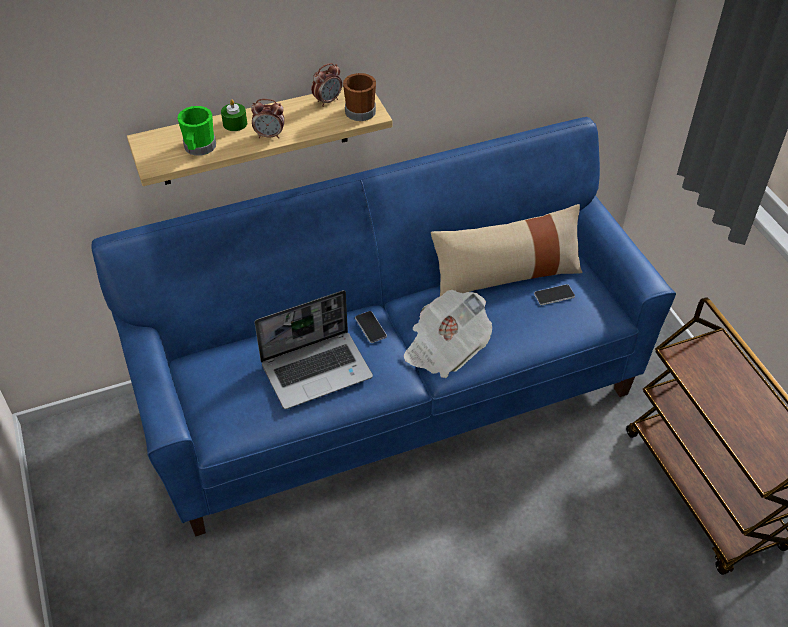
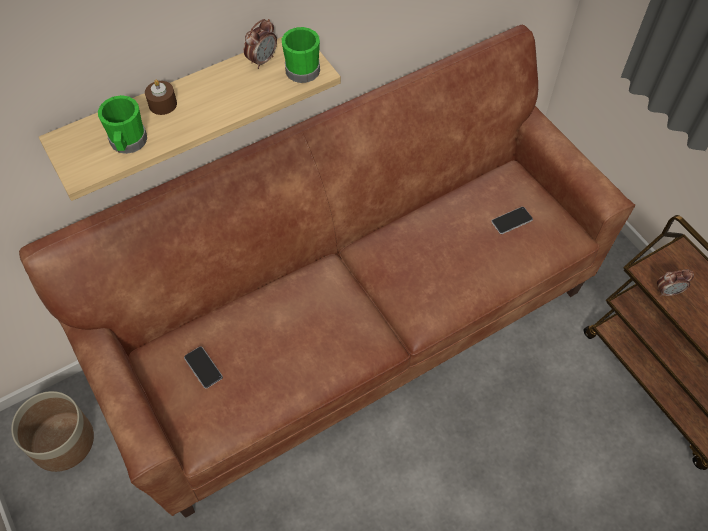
camera: 10 degrees left, 10 degrees up
(95, 452) = (62, 441): none -> planter
(235, 123) = (162, 104): green candle -> brown candle
(270, 135) = (206, 115): alarm clock -> alarm clock (668, 291)
(317, 370) = (288, 344): laptop -> none
(361, 110) = (303, 67): brown mug -> green mug
(370, 327) = (333, 285): phone -> phone (203, 367)
(392, 397) = (352, 331): blue sofa -> brown sofa
(445, 348) = (414, 297): newspaper -> none
(506, 275) = (458, 203): beige pillow -> none

